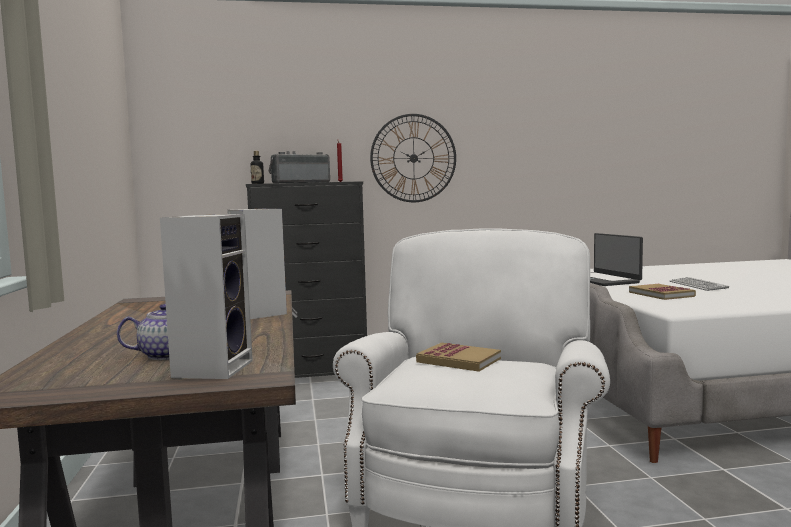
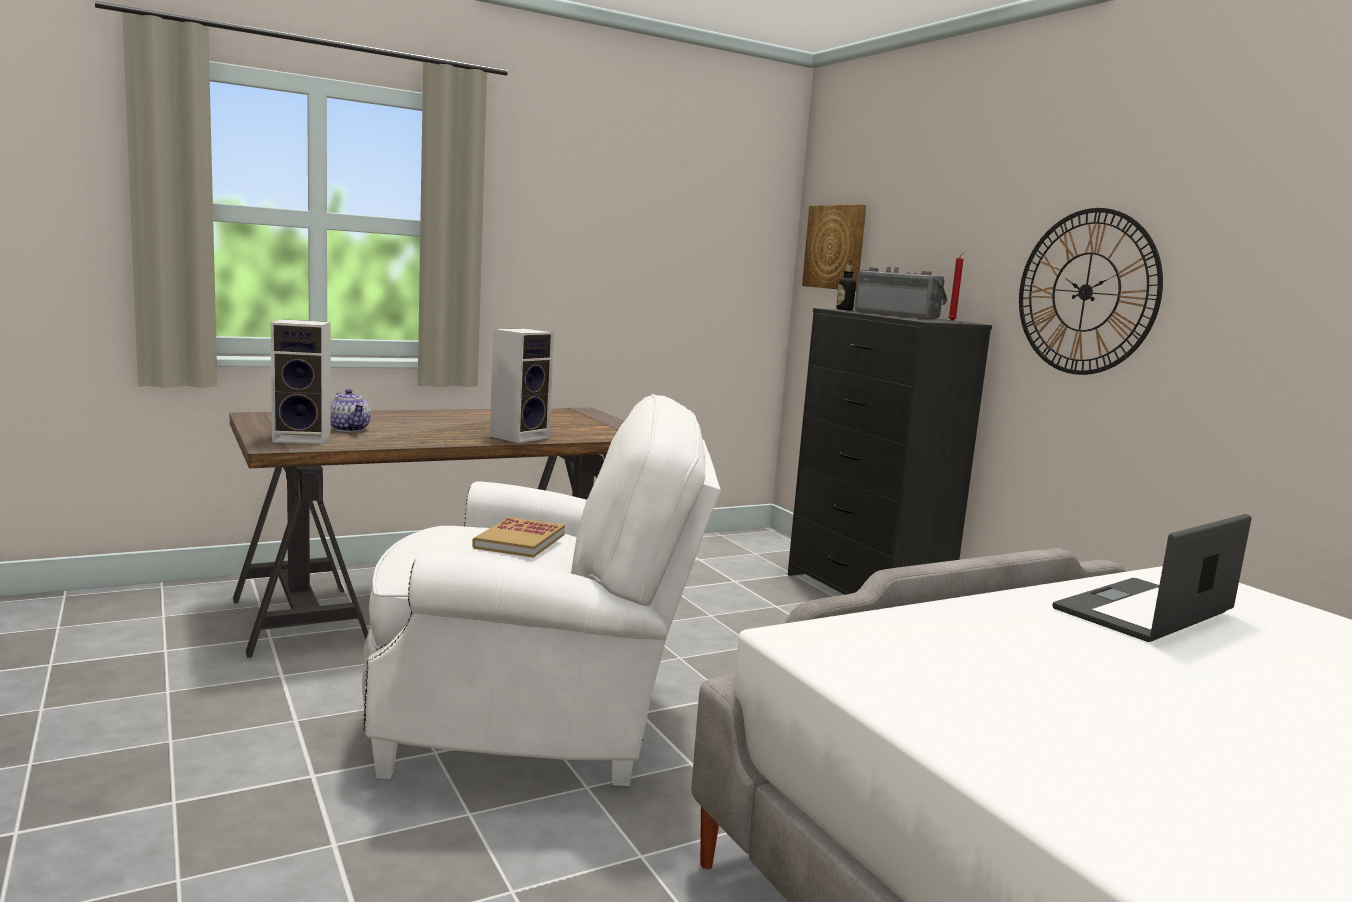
camera: 70 degrees right, 5 degrees up
(187, 142) = (835, 247): none -> picture
(661, 294) = (997, 646): book -> none
(697, 285) = (1201, 700): keyboard -> none

